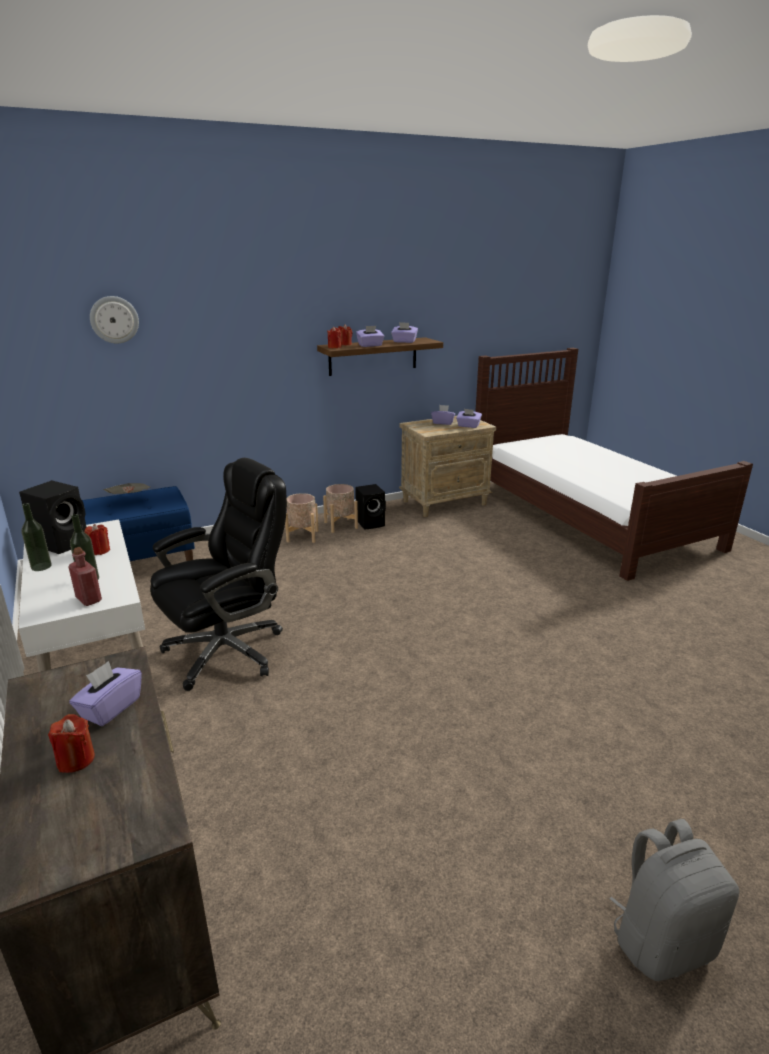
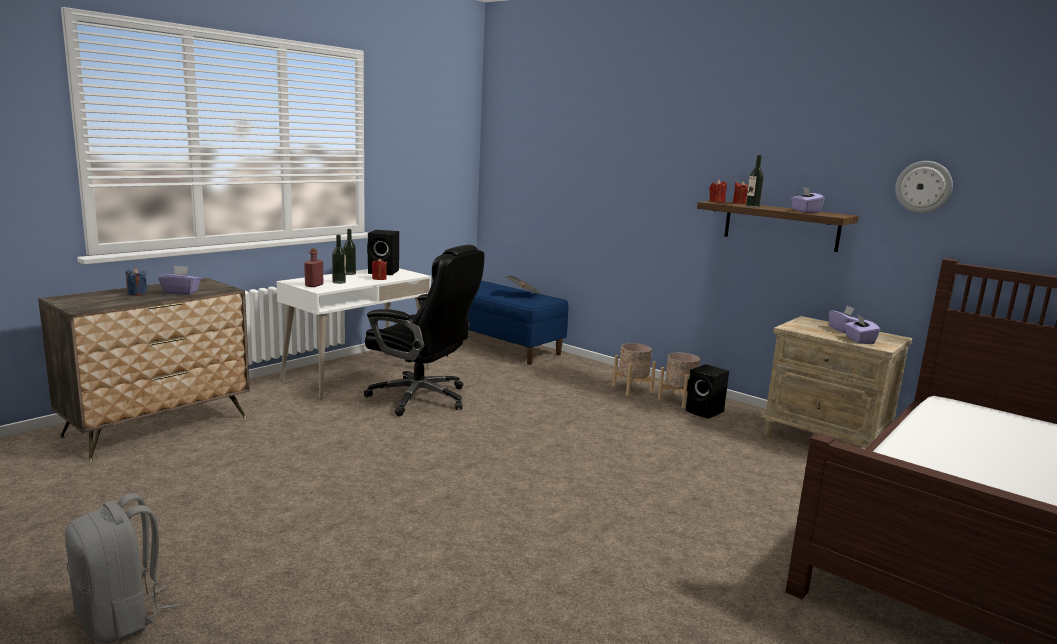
camera: 65 degrees right, 10 degrees down
(76, 760) = (137, 293): red candle -> blue candle
(114, 319) = (559, 150): wall clock -> wall clock (923, 187)
(370, 345) = (752, 206): purple tissue box -> bottle

